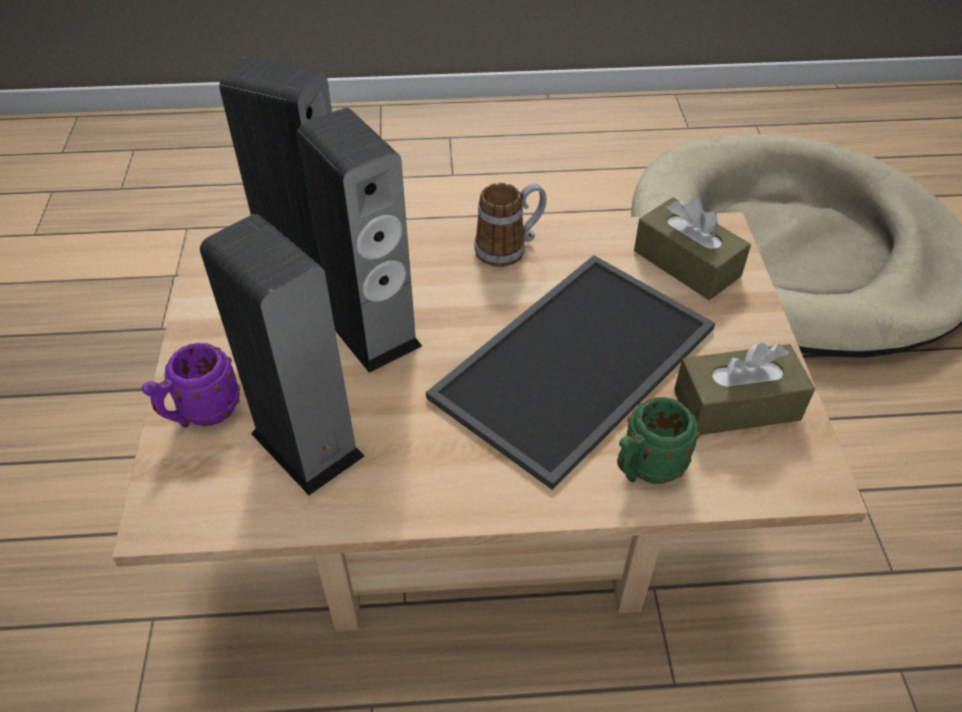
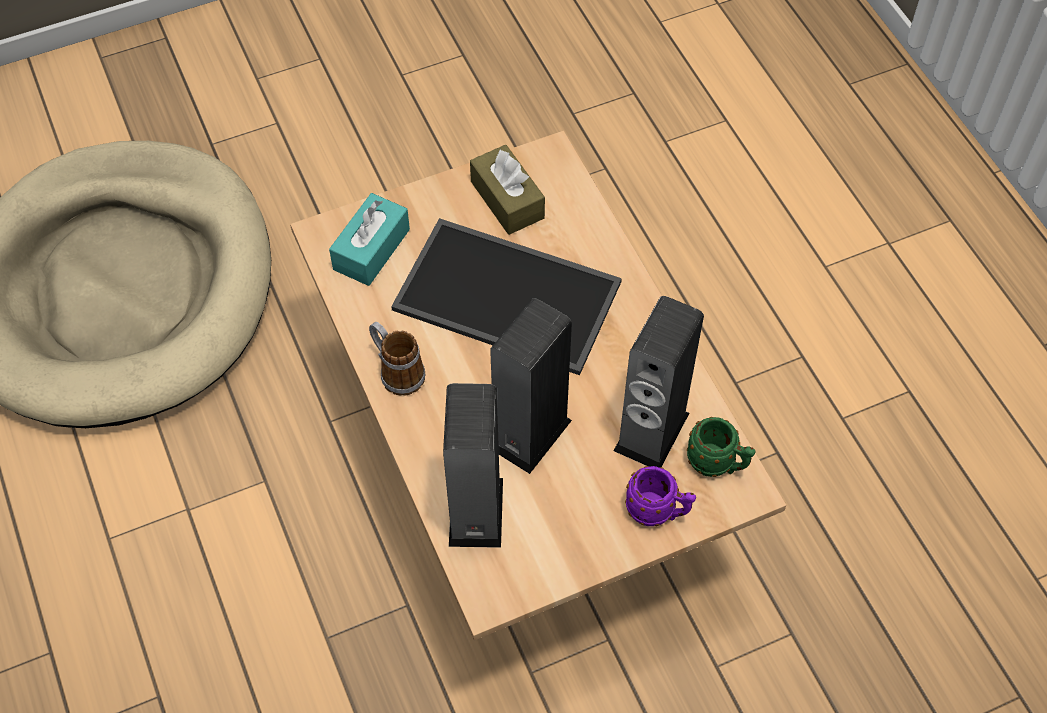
camera: 110 degrees left, 10 degrees up
(645, 469) = (582, 238): green mug -> green mug (717, 464)
(686, 263) = (371, 249): brown tissue box -> turquoise tissue box

